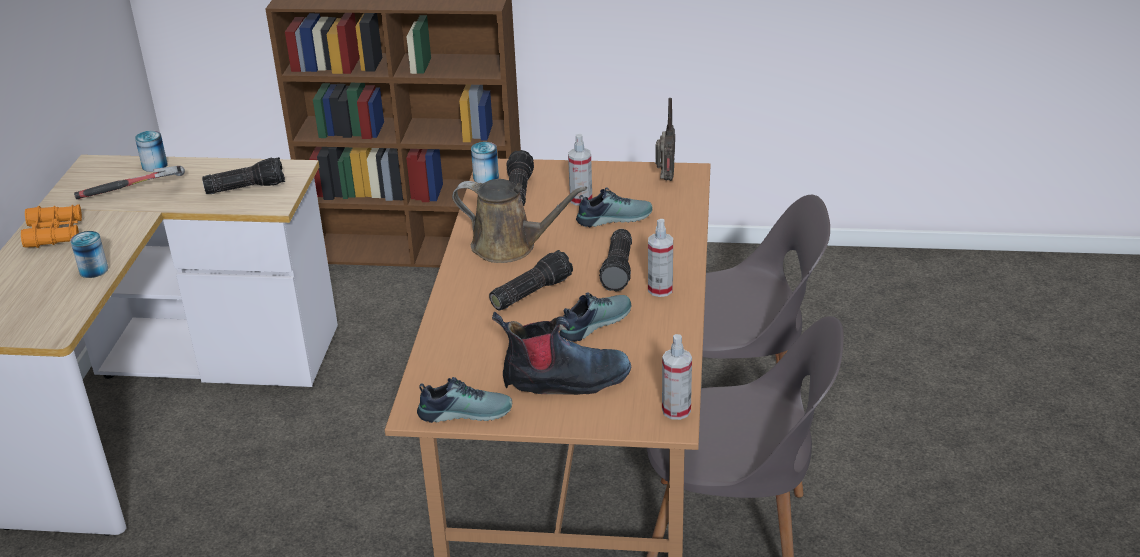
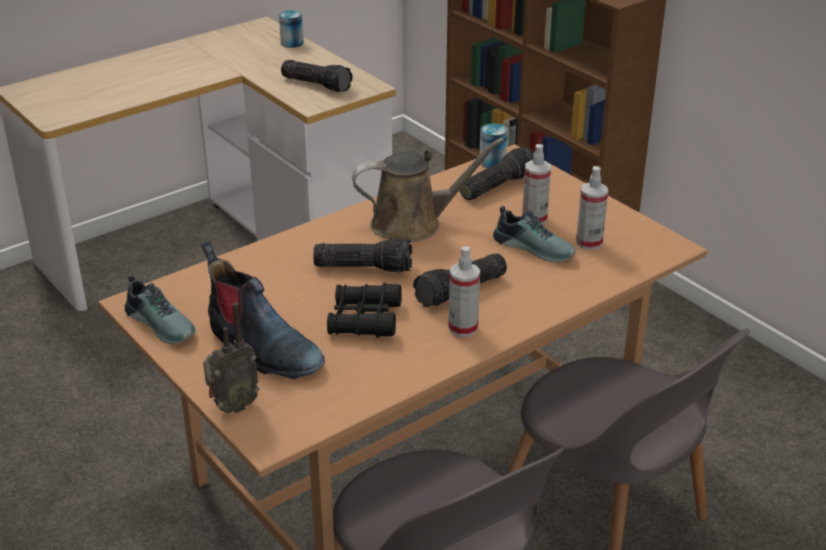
camera: 45 degrees right, 0 degrees up
(55, 233) = (164, 59): orange binoculars -> none
(93, 270) = (141, 92): can -> none
(135, 193) = (249, 55): hammer -> none
(510, 246) = (413, 224): brown watering can -> brown watering can turned 75 degrees counterclockwise
(593, 322) = (364, 319): shoe -> black binoculars
(664, 179) = (637, 241): radio -> radio (232, 407)
(676, 410) = (293, 432): spray bottle -> spray bottle (589, 242)

